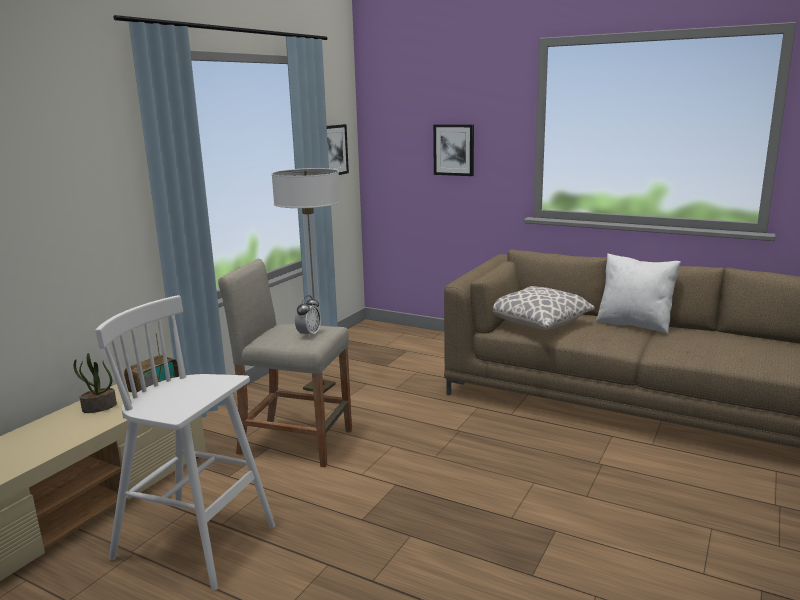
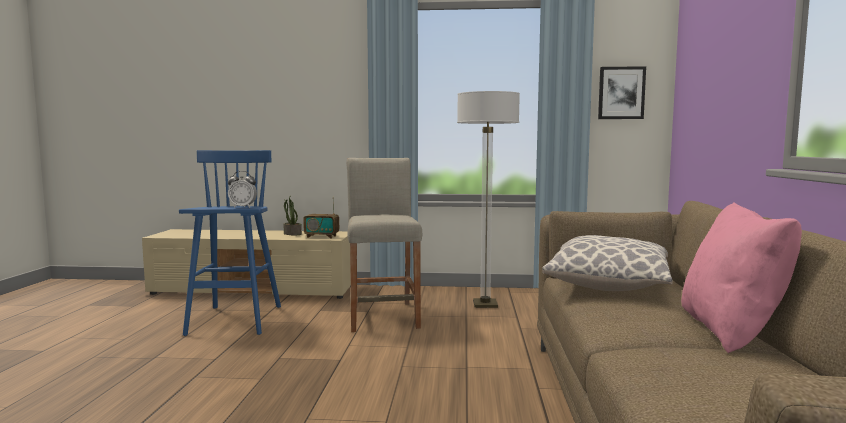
camera: 65 degrees right, 10 degrees down
(197, 543) = (235, 321): white stool -> blue stool
(309, 334) = (379, 216): alarm clock -> alarm clock (243, 207)
(454, 150) = (728, 81): picture -> none
(634, 324) = (731, 331): white pillow -> pink pillow

